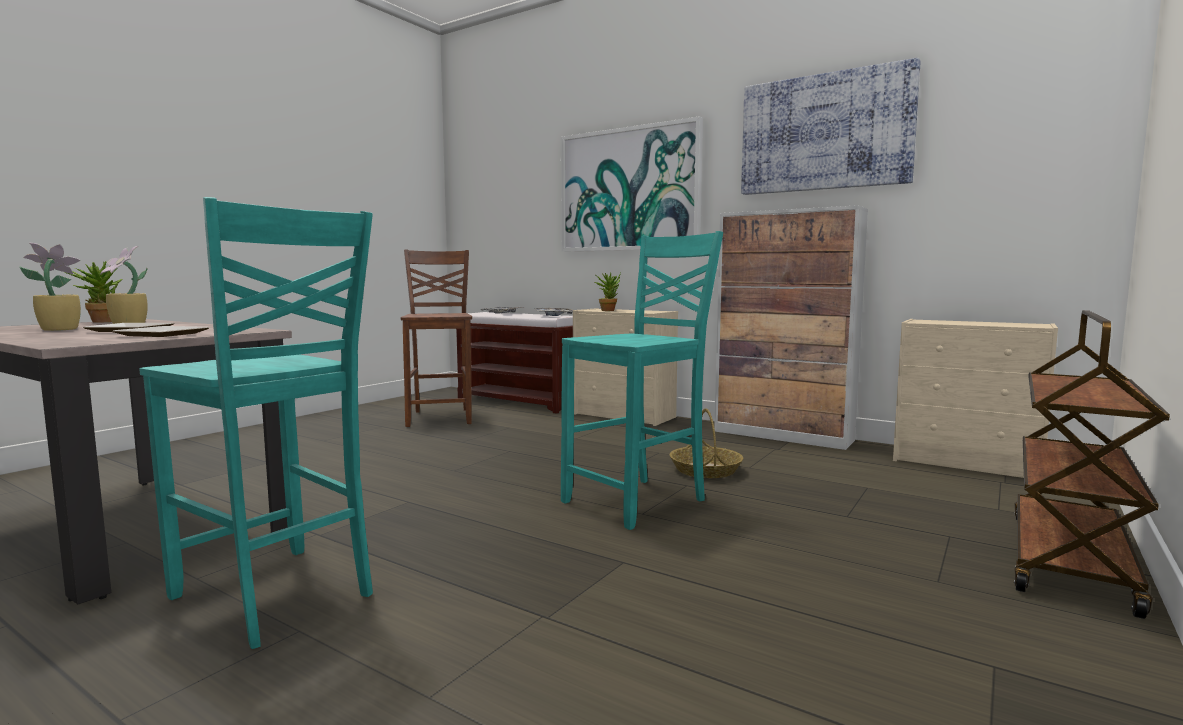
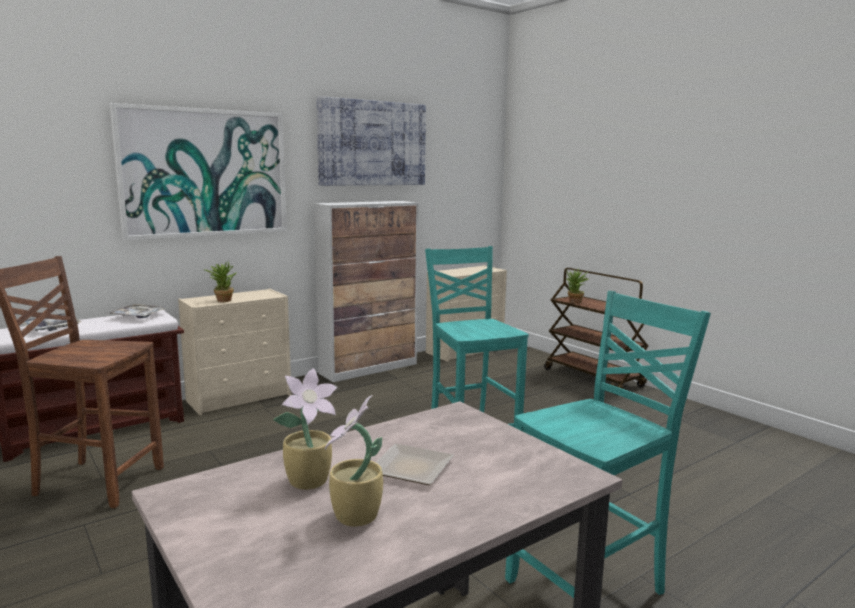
camera: 70 degrees left, 5 degrees up
(100, 321) = (179, 516): potted plant -> potted plant (574, 302)
(163, 334) = (486, 446): plate -> none
(706, 470) = (424, 406): basket -> none

